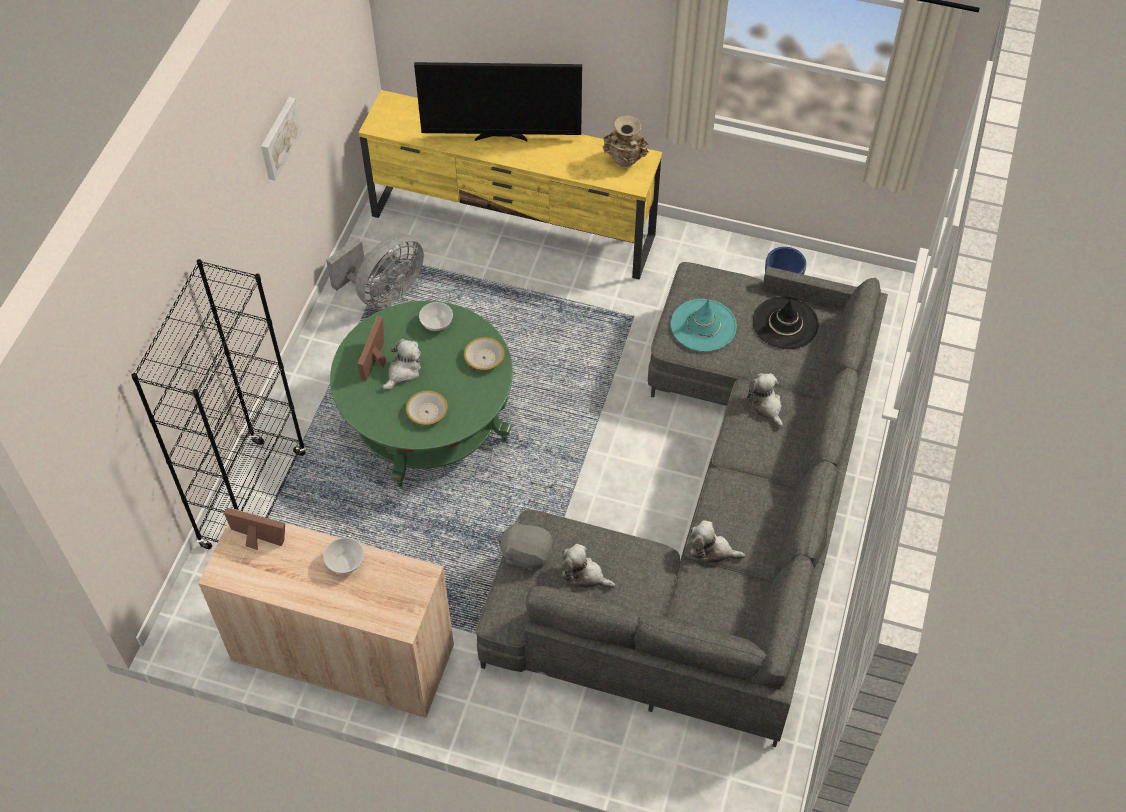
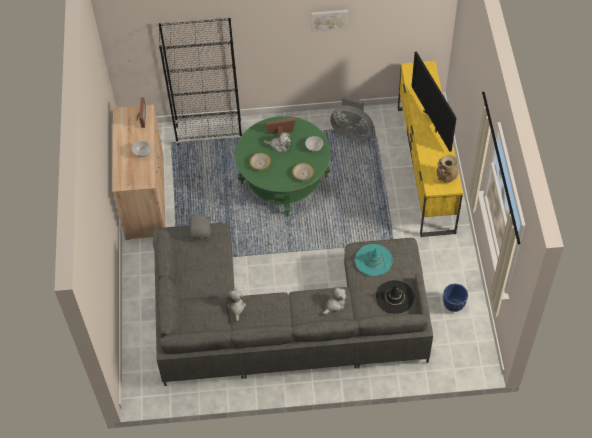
camera: 70 degrees right, 0 degrees up
(584, 575) = (199, 259): plush toy -> none

